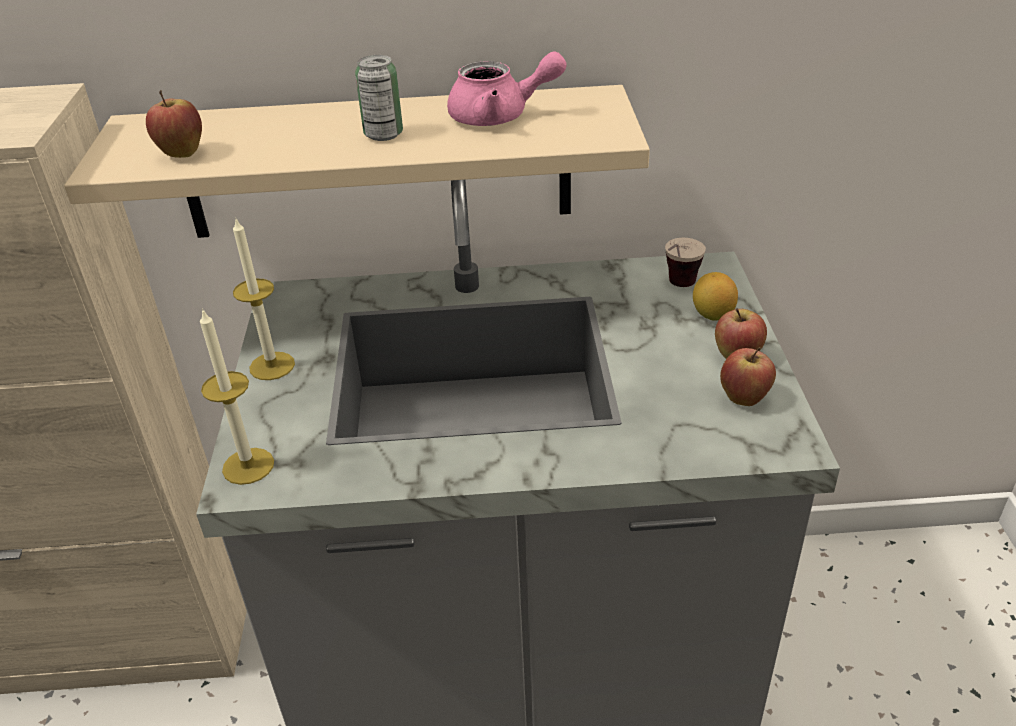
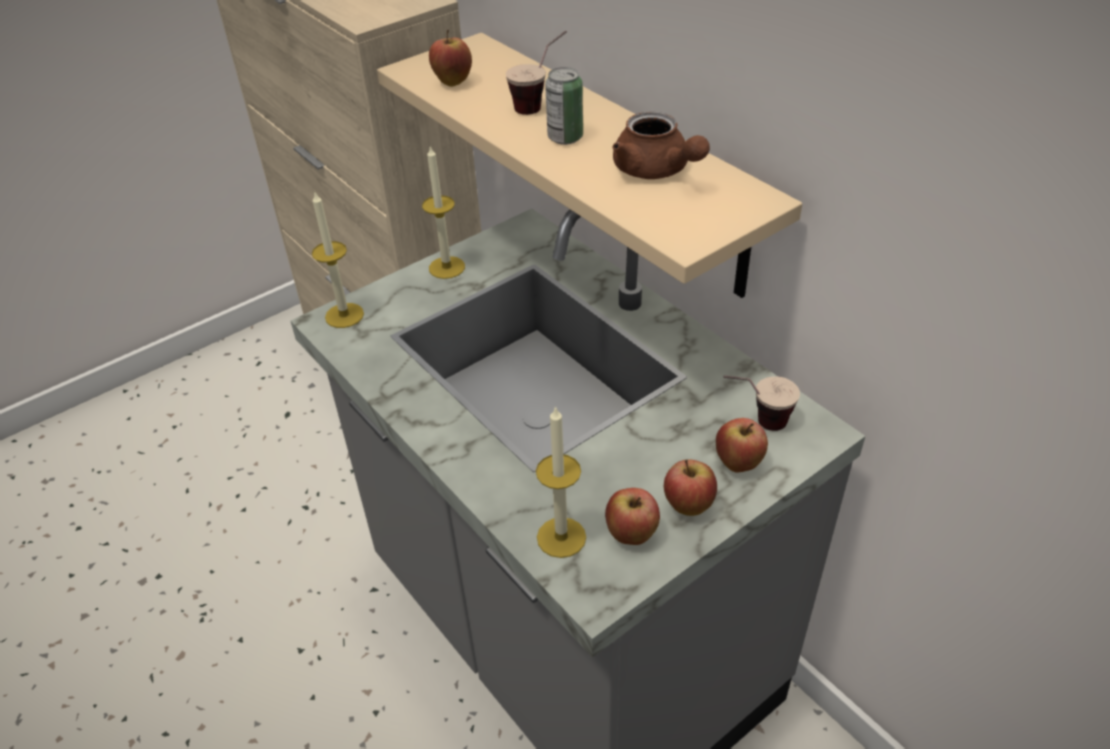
camera: 55 degrees right, 5 degrees up
(305, 128) = (540, 104): none -> cup
(500, 116) = (656, 171): pink teapot -> brown teapot
(713, 315) = (738, 464): lemon -> apple
(715, 439) = (561, 537): none -> candle

